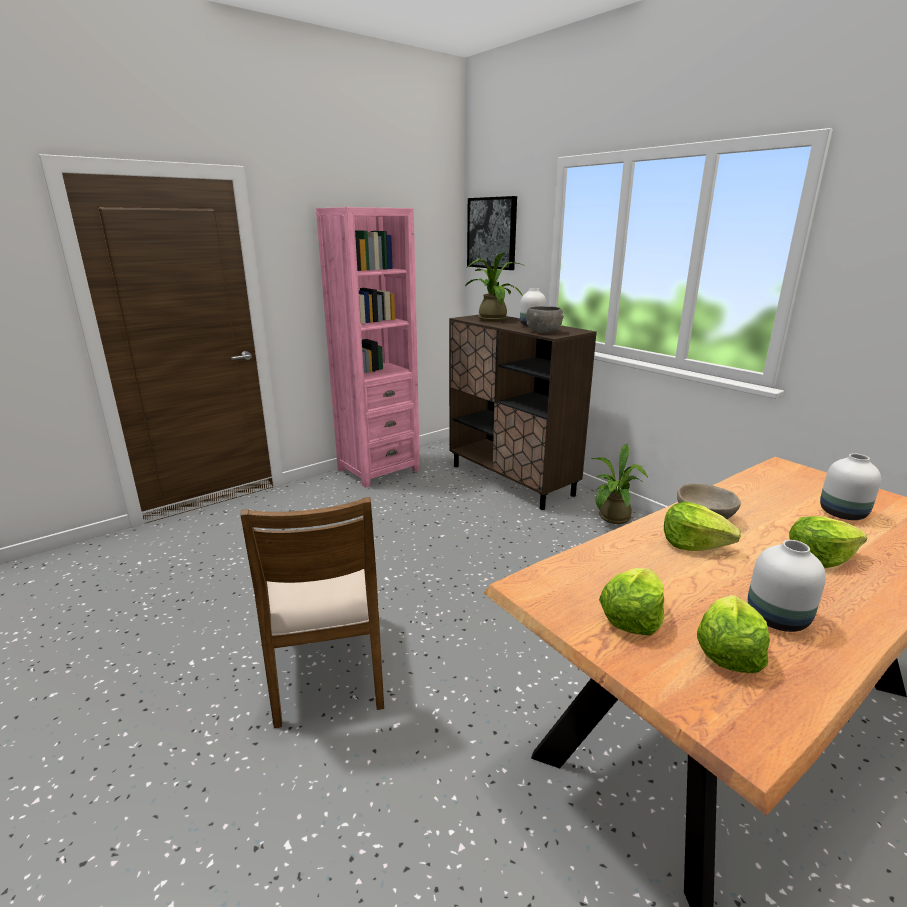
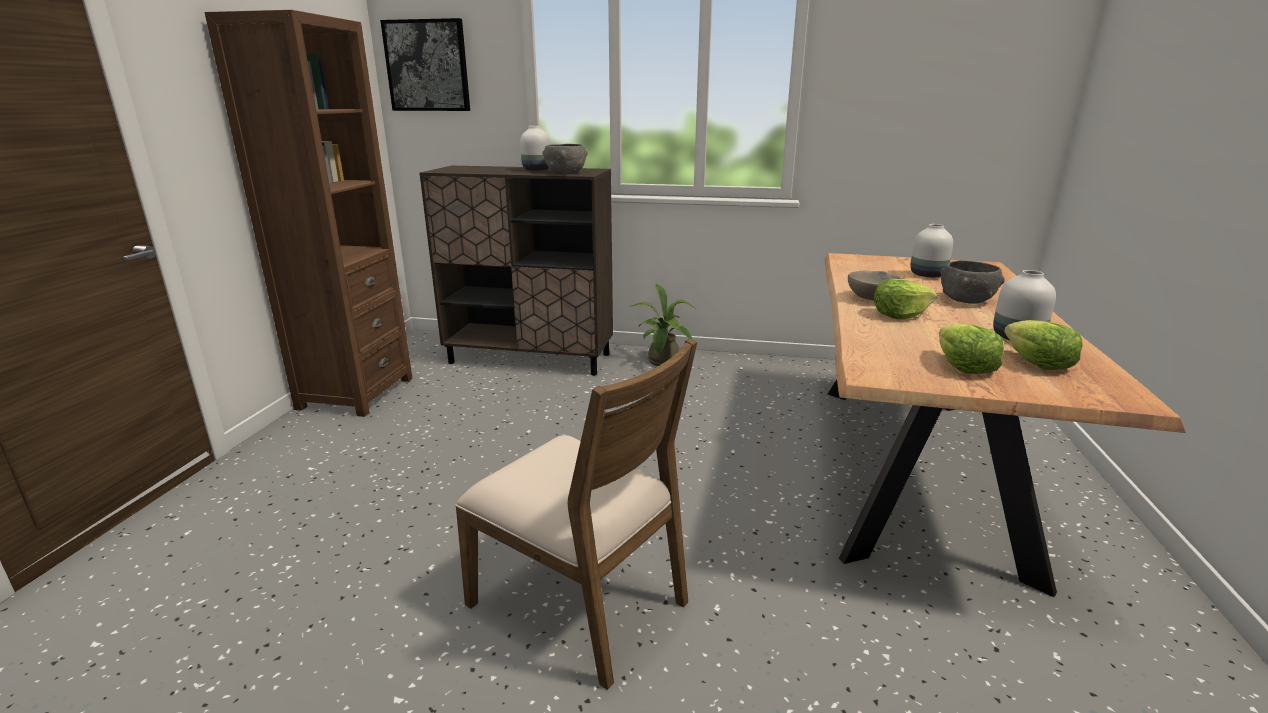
camera: 40 degrees left, 0 degrees up
(378, 470) = (356, 393): pink bookcase -> brown bookcase
(491, 319) = (474, 169): potted plant -> none
(820, 557) = (966, 300): lettuce -> grey bowl

